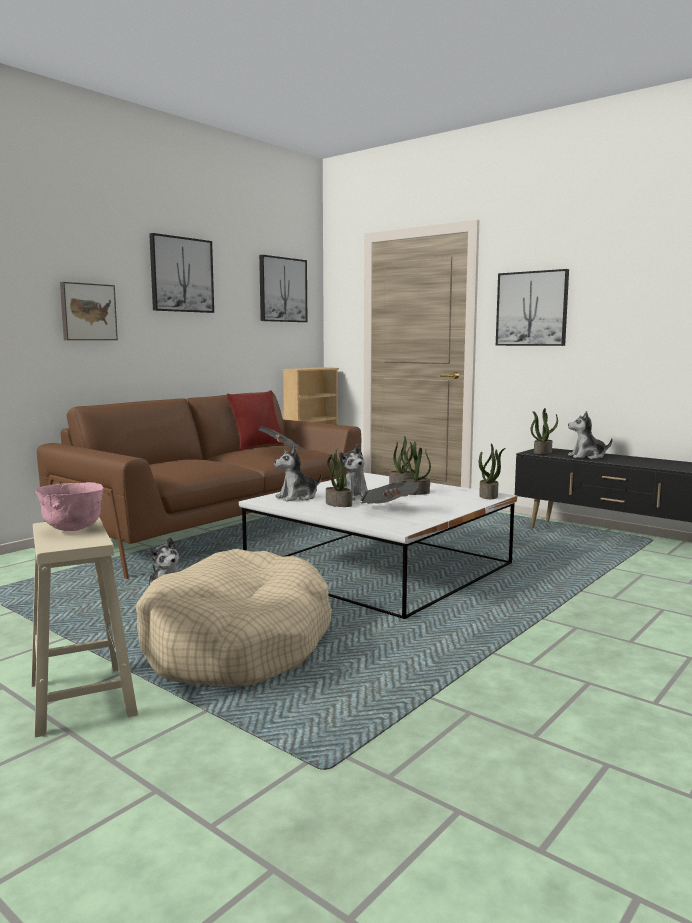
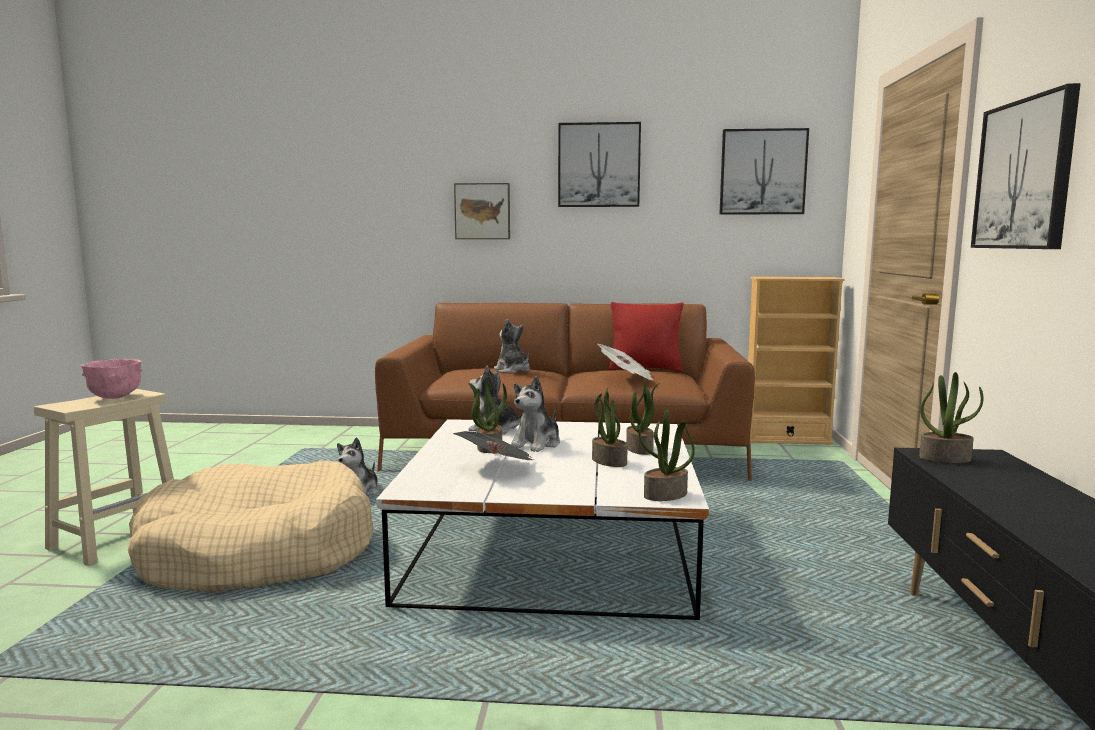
camera: 55 degrees right, 0 degrees up
(587, 457) = (998, 488): plush toy -> plush toy (512, 371)

